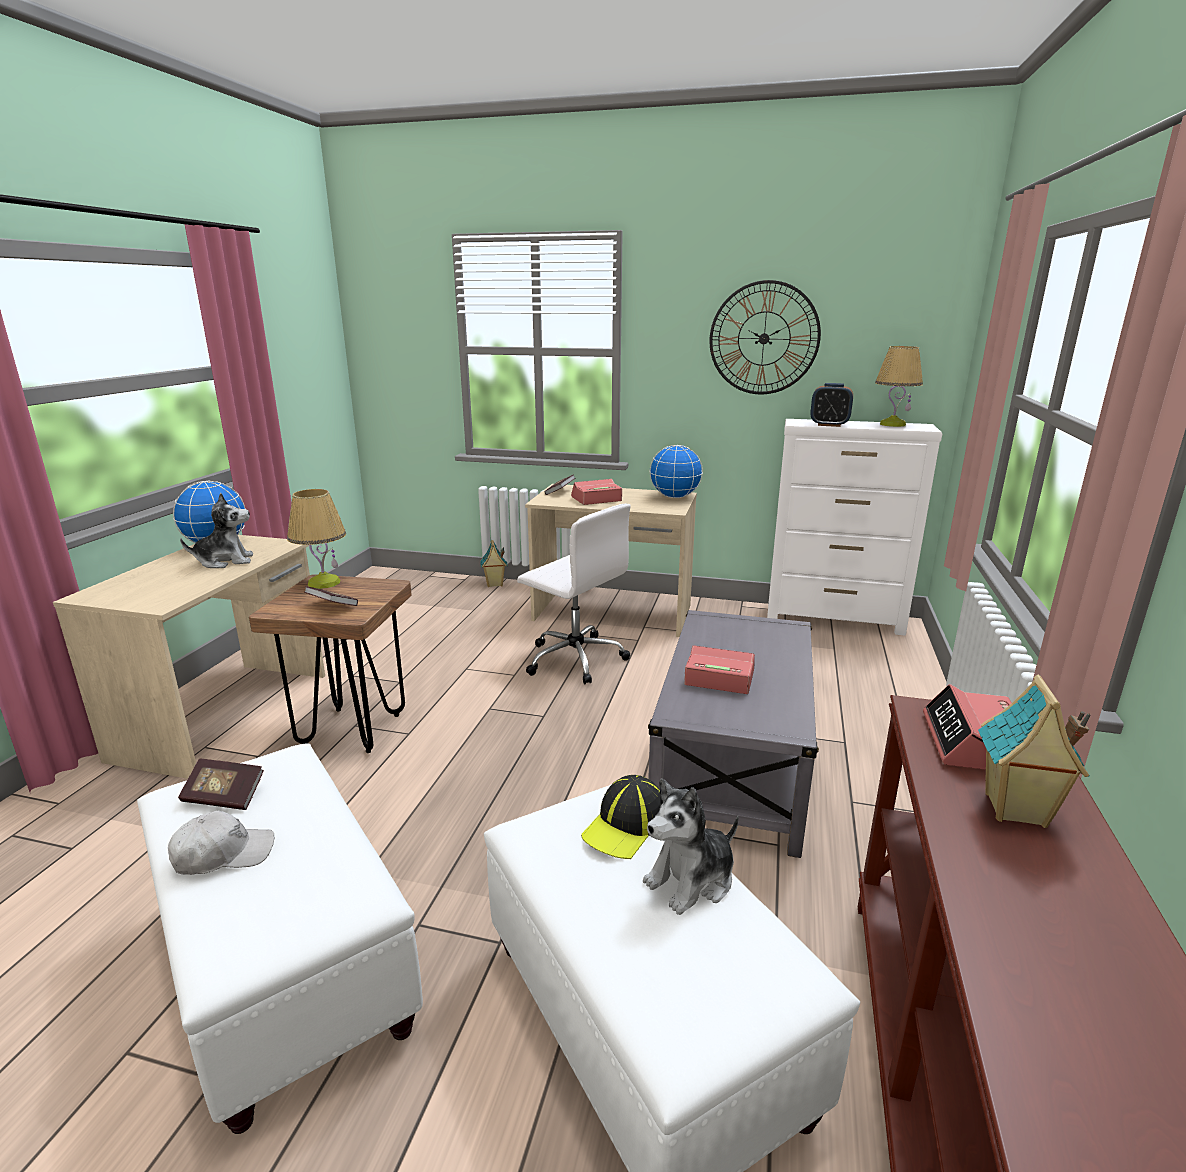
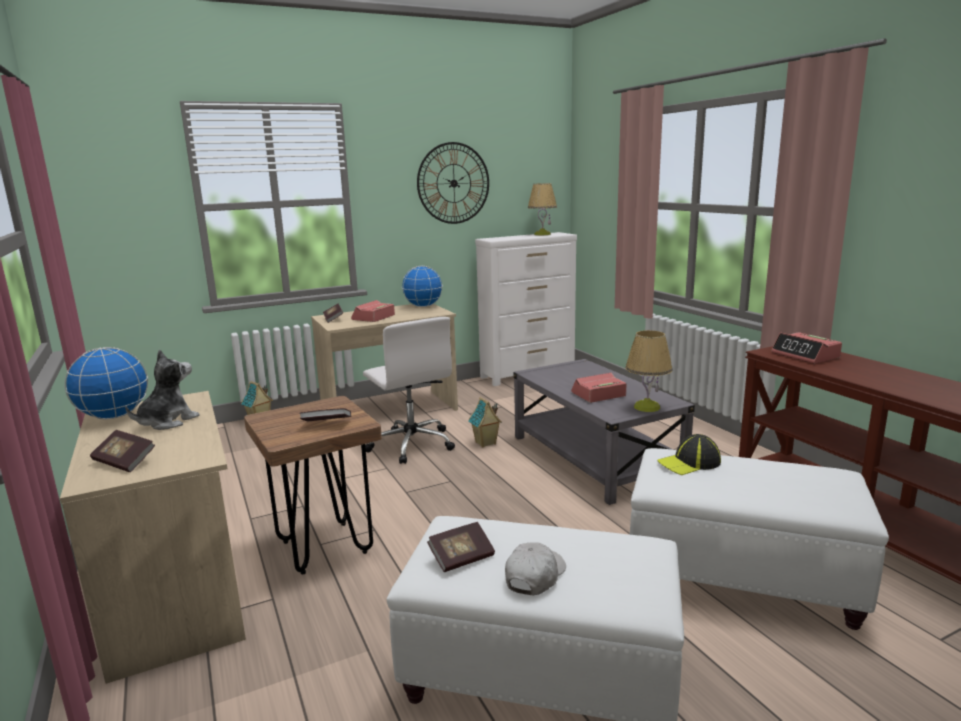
camera: 40 degrees left, 5 degrees down
(132, 587) = (124, 462): none -> book
(324, 583) = (274, 416): table lamp -> table lamp (646, 407)
(574, 658) = (411, 444): white office chair -> white office chair turned 60 degrees clockwise
(625, 825) = (689, 463): cap -> cap turned 75 degrees clockwise
(692, 880) = (752, 467): plush toy -> none
(829, 425) = (512, 238): alarm clock -> none
(1015, 811) = (859, 368): toy house -> toy house (485, 443)

